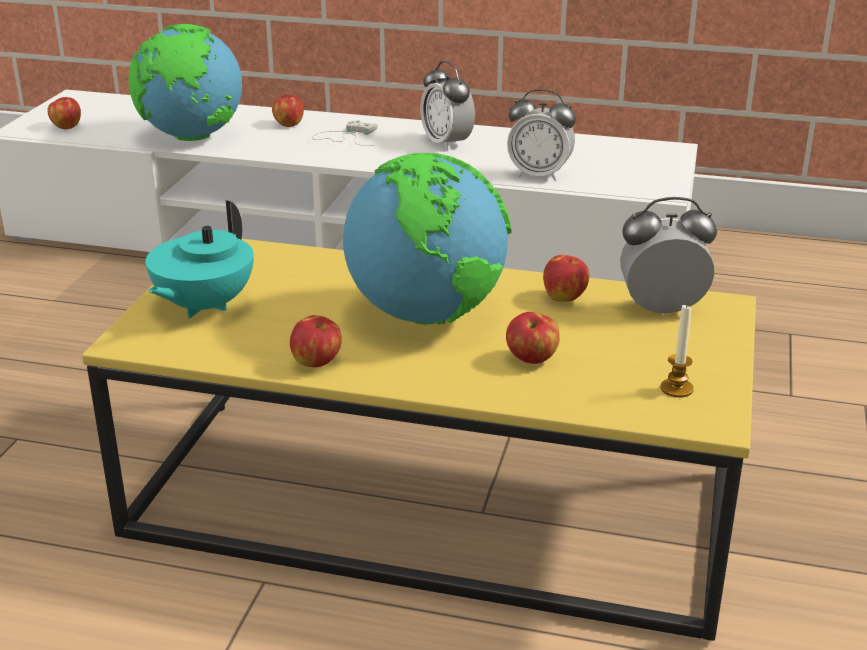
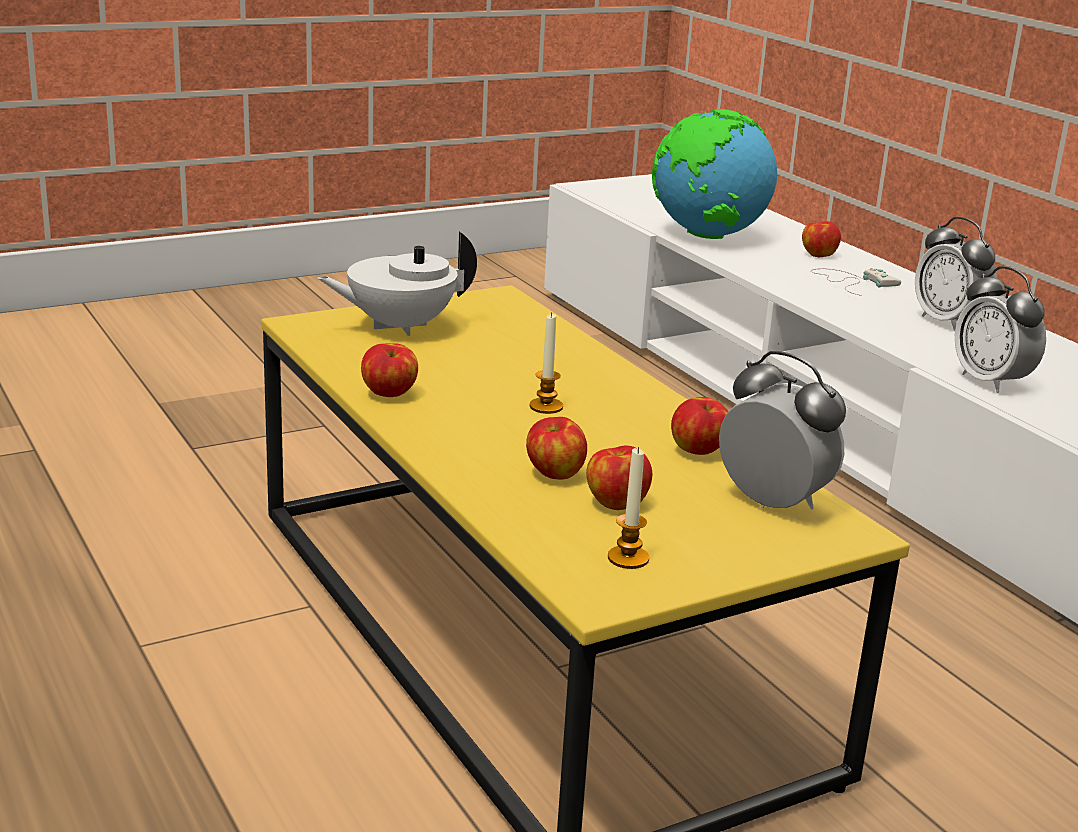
camera: 45 degrees right, 5 degrees down
(66, 127) = (622, 196): apple -> apple (616, 503)
(203, 306) = (399, 326): turquoise teapot -> white teapot
(427, 315) = (546, 407): globe -> candle
(447, 144) = (948, 322): alarm clock -> alarm clock turned 45 degrees counterclockwise

